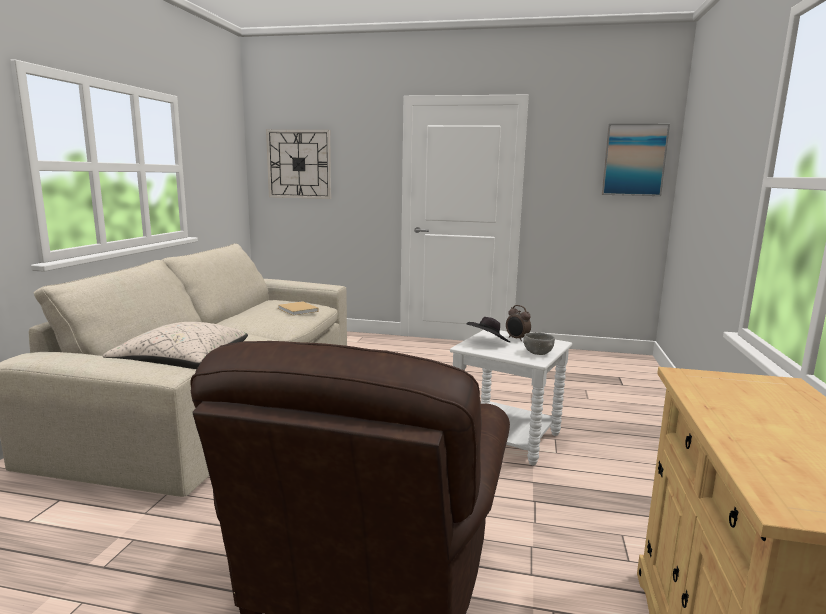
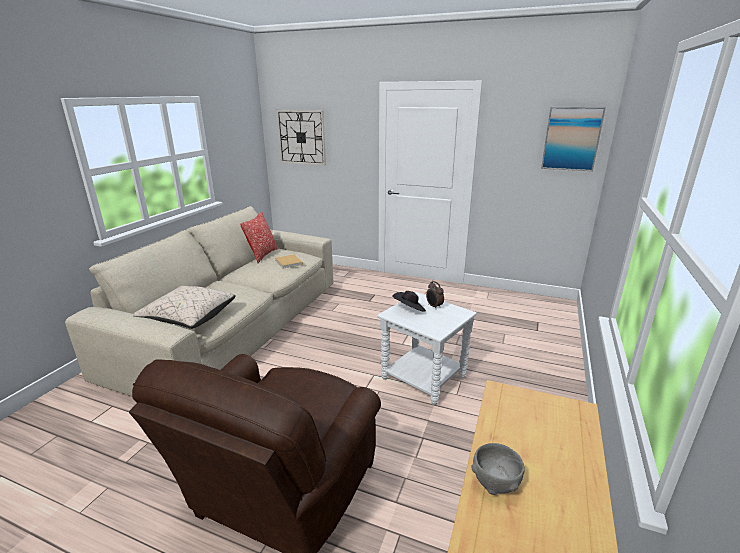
camera: 10 degrees right, 10 degrees up
(257, 305) = (262, 255): none -> pillow
(537, 353) = (442, 324): grey bowl -> grey bowl (495, 482)

